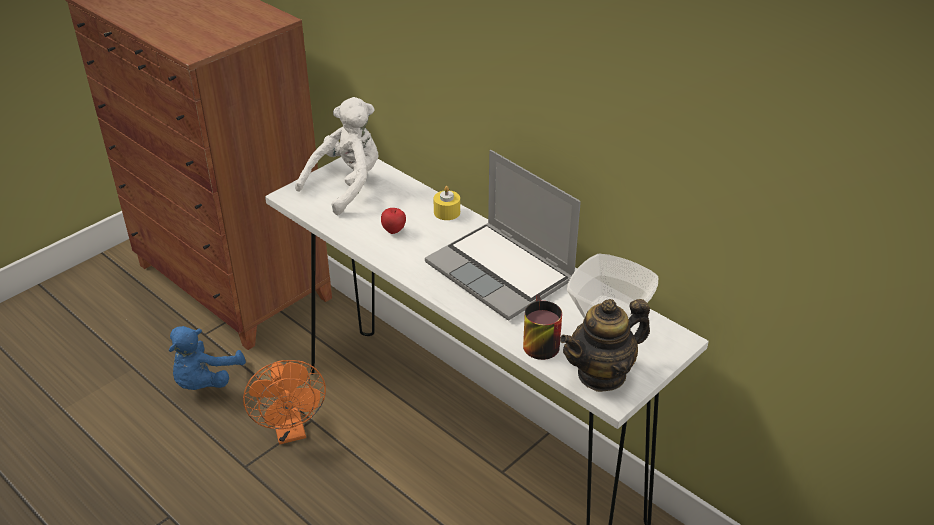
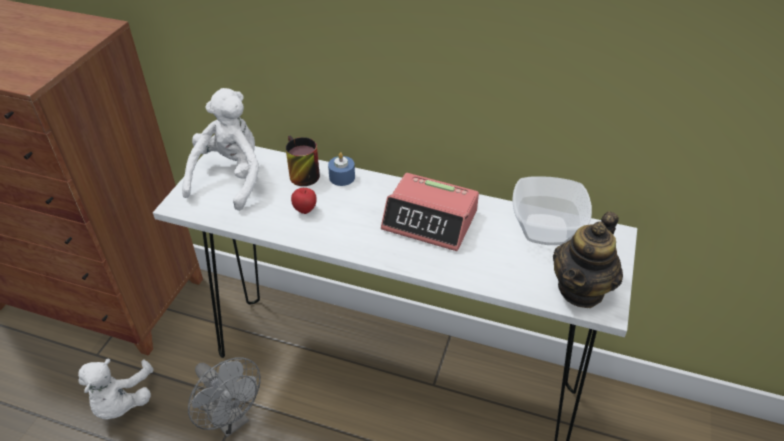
camera: 25 degrees left, 5 degrees up
(205, 381) = (121, 402): blue plush toy -> white plush toy
(291, 431) = (231, 420): orange fan -> grey fan
(447, 212) = (342, 177): yellow candle -> blue candle
(502, 273) = (430, 220): laptop -> alarm clock
(536, 342) = (506, 278): mug -> mug (299, 174)

